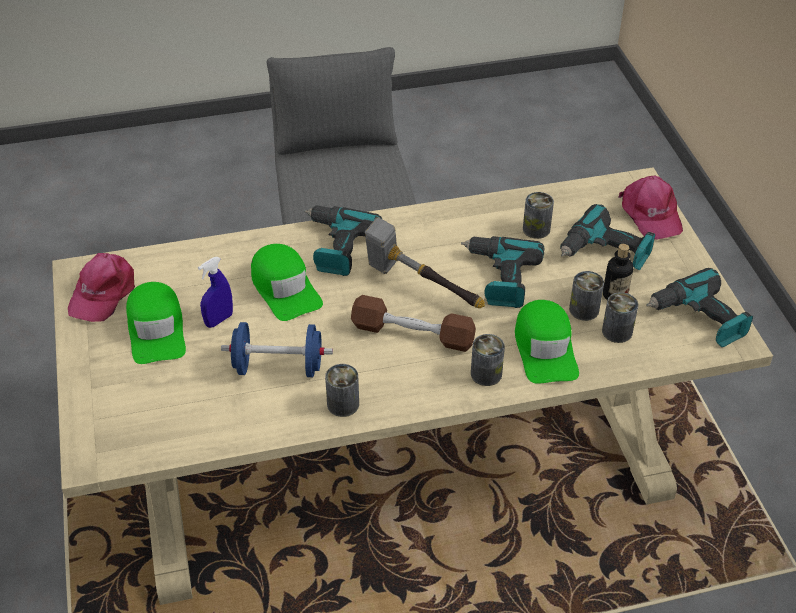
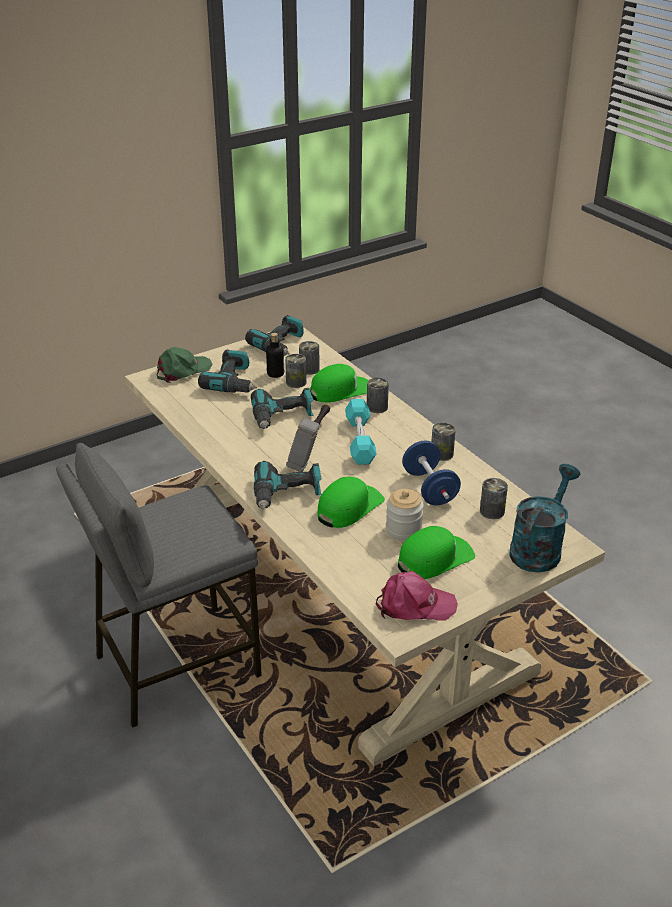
camera: 110 degrees left, 10 degrees down
(110, 425) = (539, 548): none -> turquoise watering can
(219, 320) = (403, 530): blue spray bottle -> jar
(413, 334) = (360, 440): brown dumbbell -> turquoise dumbbell
(536, 229) = (221, 411): can -> can (492, 511)
(650, 214) = (182, 370): pink cap -> green cap

